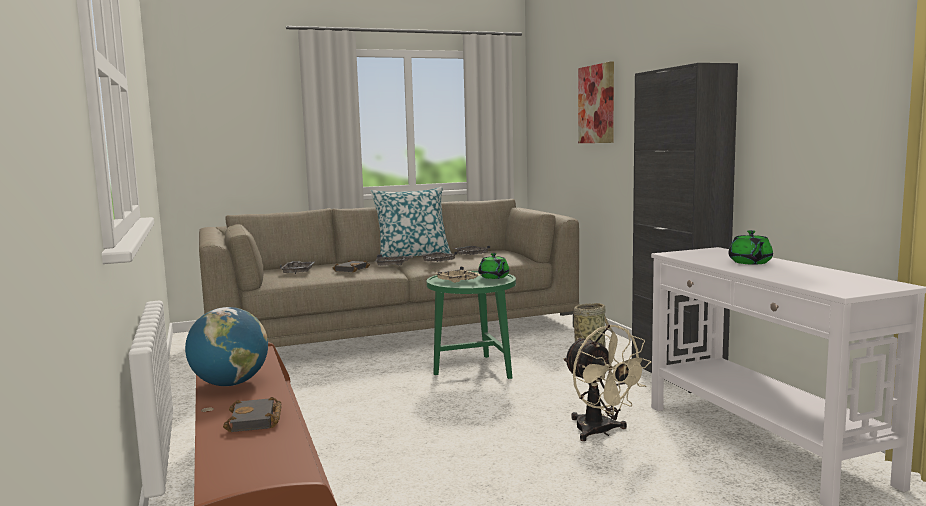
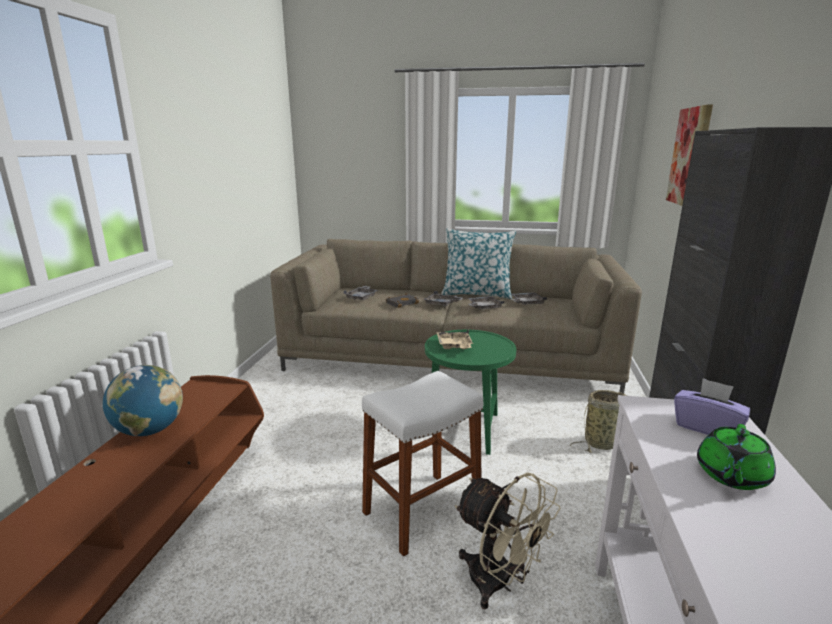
camera: 30 degrees right, 10 degrees up
(256, 420) = (86, 497): black book -> none
(494, 277) = (493, 349): green teapot -> none
(498, 418) = (422, 511): none -> white stool
(600, 432) = (499, 584): beige fan -> beige fan turned 45 degrees counterclockwise
(716, 254) = (706, 427): none -> purple tissue box

